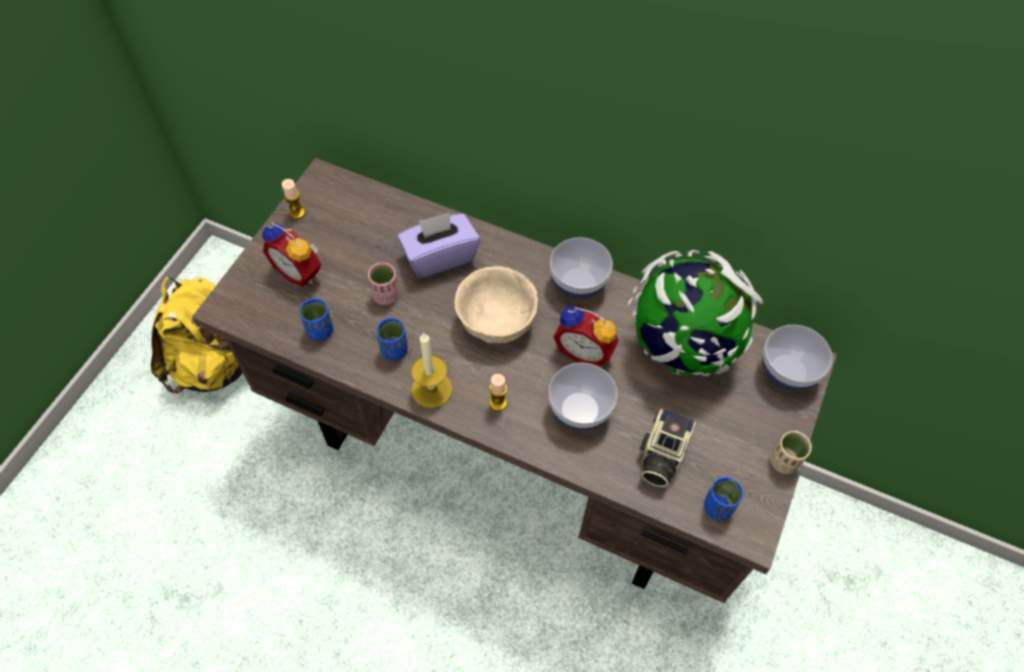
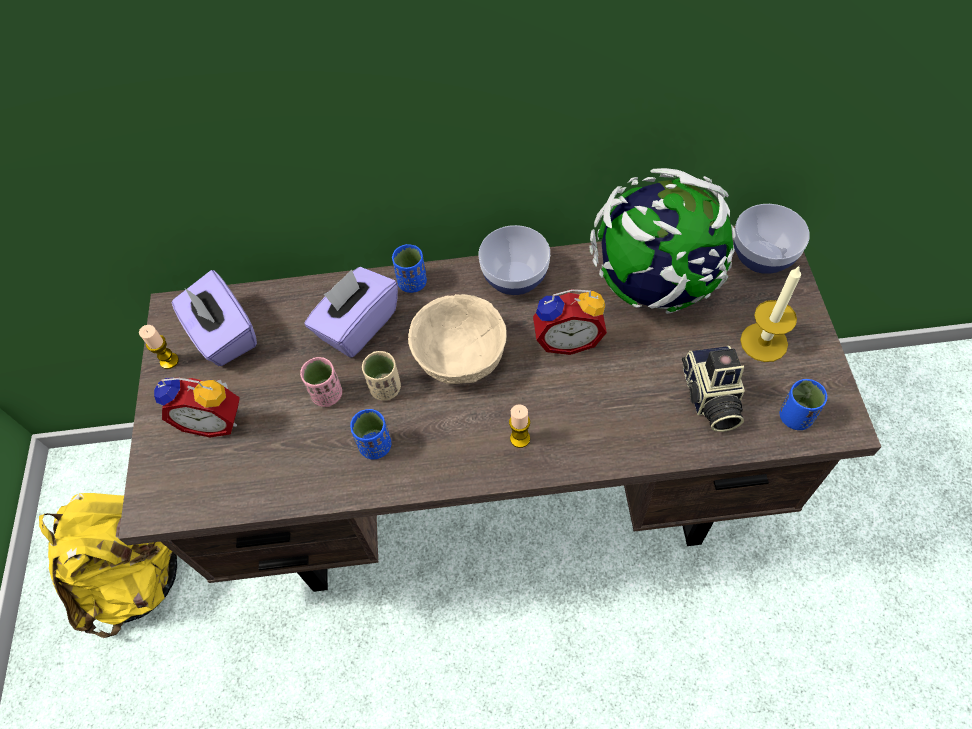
camera: 25 degrees left, 0 degrees up
(320, 330) = (280, 470): blue cup -> blue cup (412, 283)
(344, 214) = (223, 335): none -> purple tissue box
(431, 389) = (443, 463): candle -> candle (764, 342)
(580, 410) = (604, 399): bowl -> none
(783, 461) = (819, 340): beige cup -> beige cup (385, 388)

